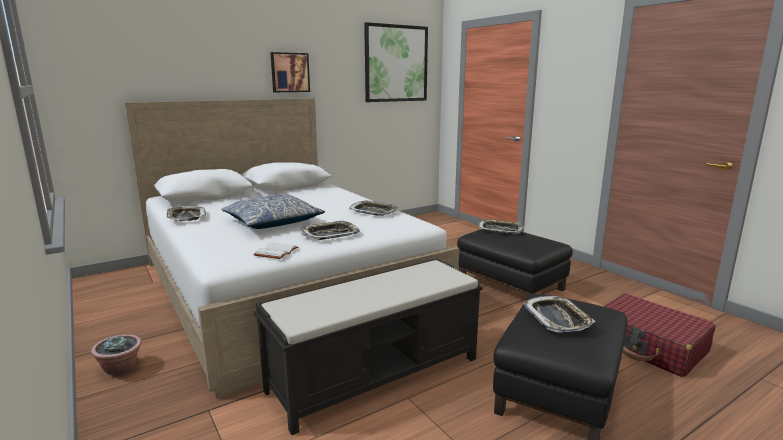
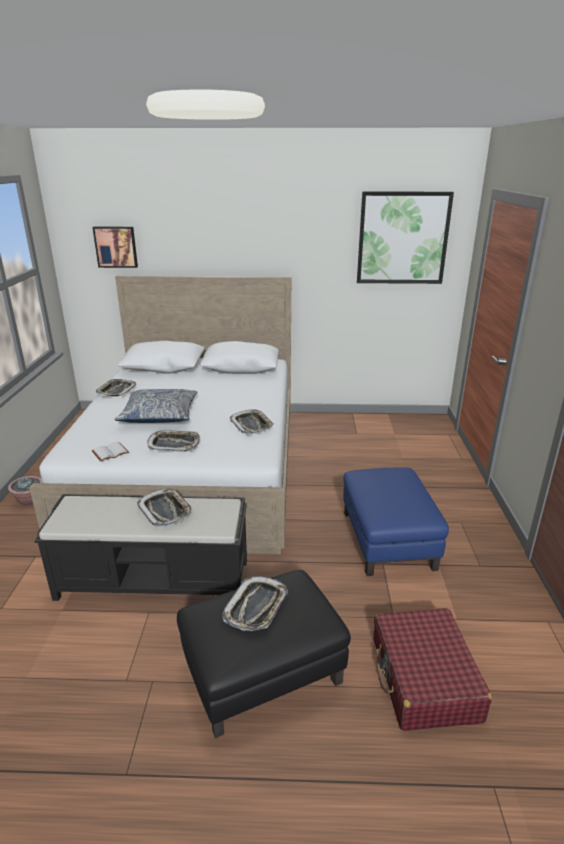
camera: 35 degrees right, 10 degrees up
(290, 72) = (268, 249): picture -> picture (116, 247)
(500, 230) = (391, 477): tray -> tray (165, 511)
(511, 284) = (388, 540): black ottoman -> blue ottoman

